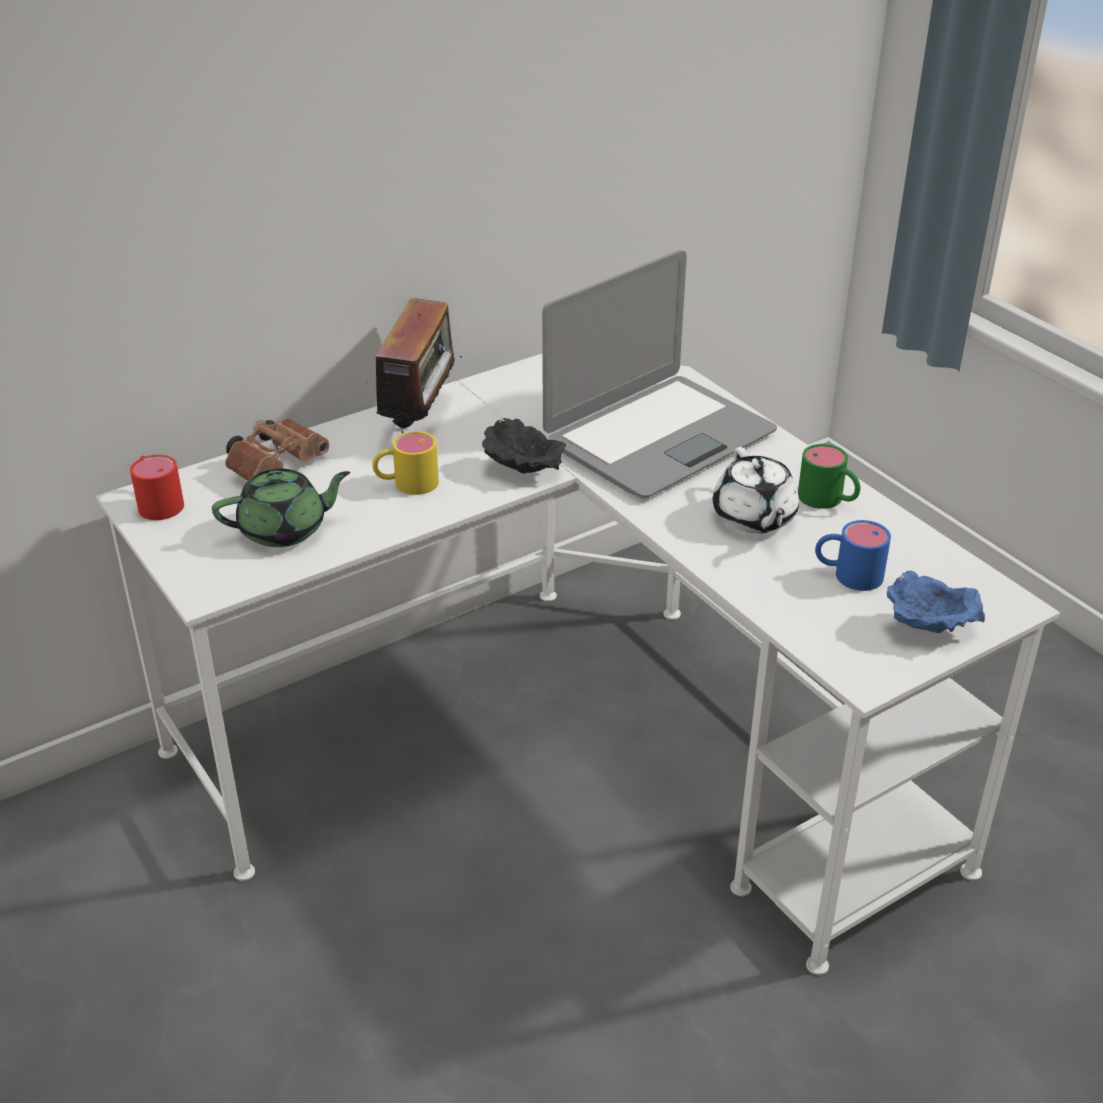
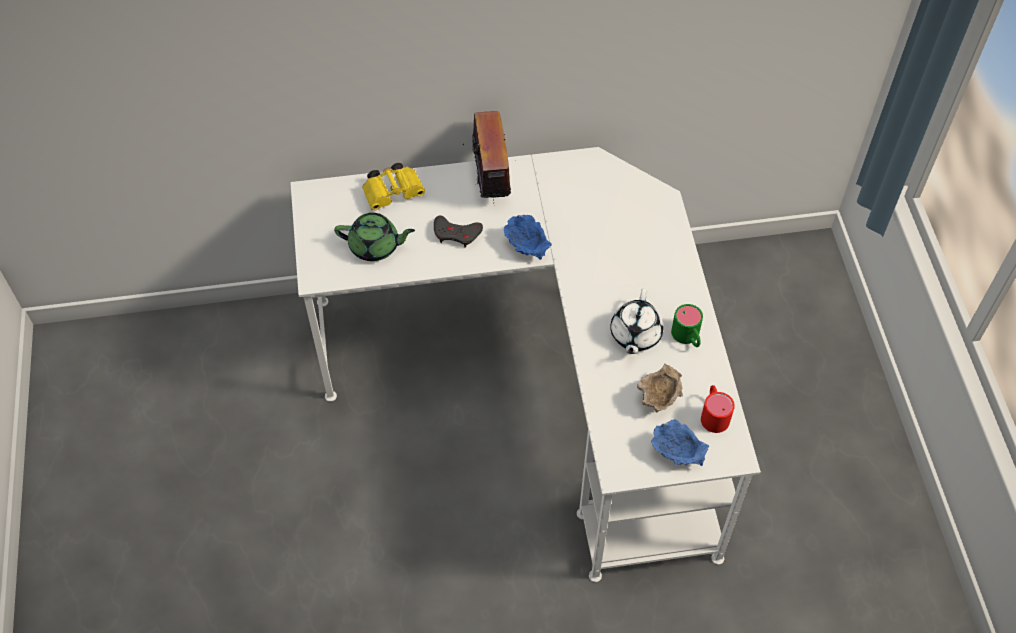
camera: 25 degrees right, 20 degrees up
(157, 502) = (319, 199): red mug -> red mug (713, 413)
(278, 465) = (394, 193): brown binoculars -> yellow binoculars
(406, 483) = (456, 234): yellow mug -> grey game controller
(421, 418) = (492, 181): radio -> radio turned 45 degrees counterclockwise
(523, 470) = (527, 247): black bowl -> blue bowl
(658, 437) = (621, 248): laptop -> none
(847, 574) = (659, 397): blue mug -> beige bowl

